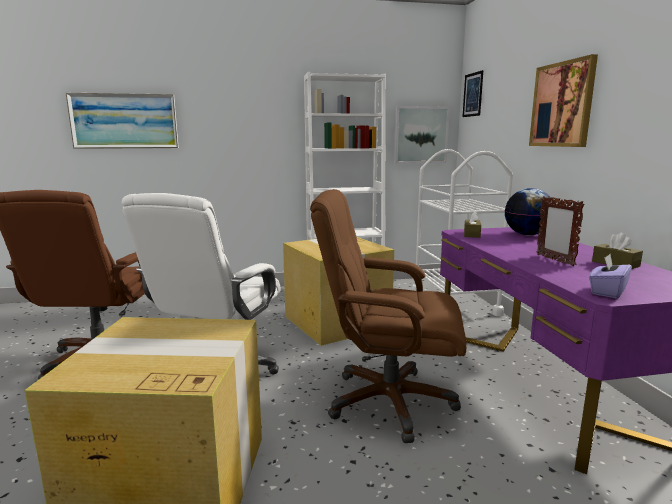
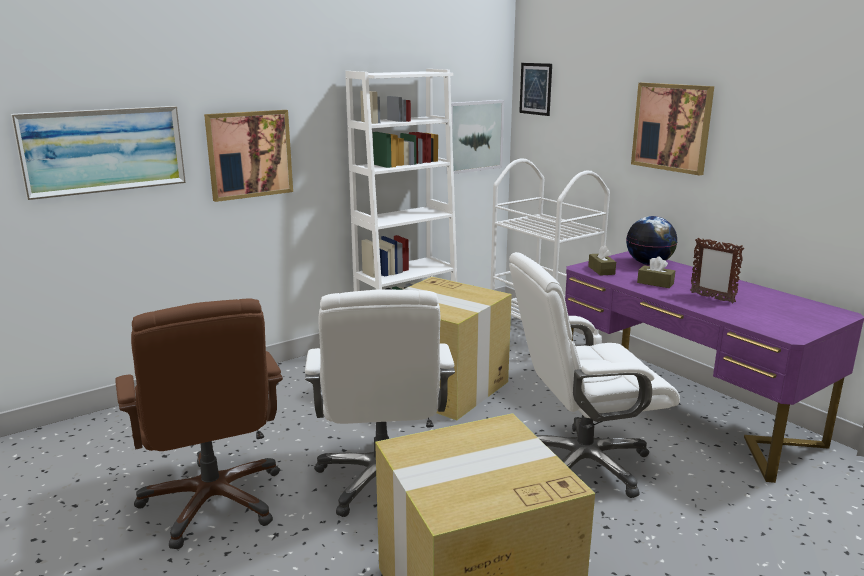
camera: 25 degrees left, 5 degrees up
(227, 133) = (249, 154): none -> picture
(388, 401) = (582, 464): brown office chair -> white office chair
(607, 291) = (786, 329): purple tissue box -> none
(615, 264) = (758, 294): brown tissue box -> brown tissue box (655, 283)

